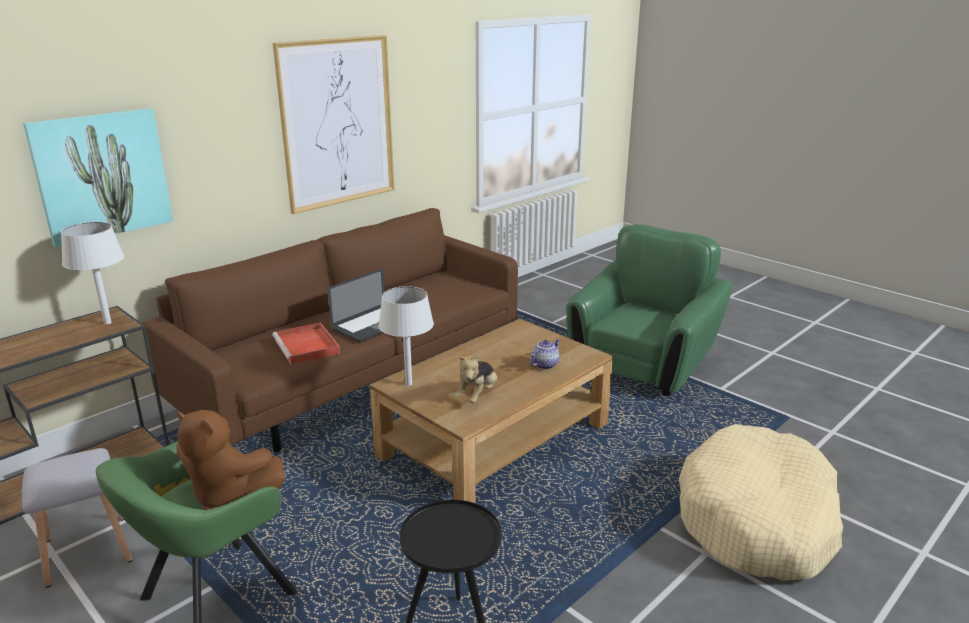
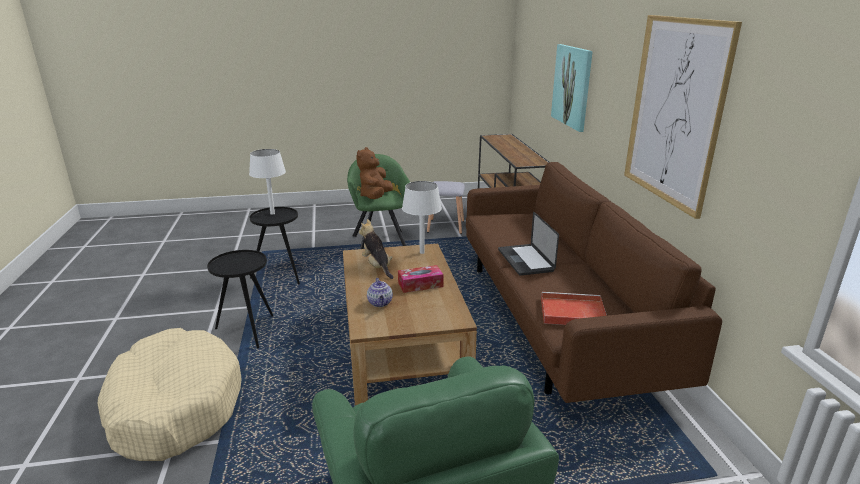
camera: 125 degrees right, 0 degrees up
(108, 322) = (529, 162): white table lamp -> white table lamp (272, 213)
(228, 495) = (375, 197): brown plush toy -> brown plush toy turned 45 degrees counterclockwise
(307, 347) = (510, 235): red tray -> red tray (571, 312)
(484, 359) = (420, 284): none -> tissue box
(613, 560) = (248, 332): none -> black side table

